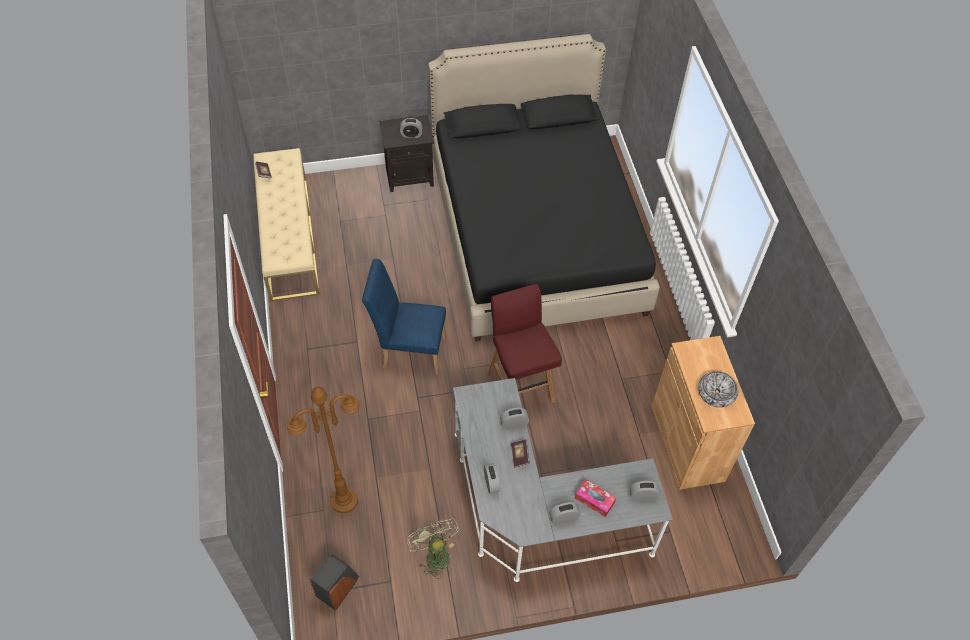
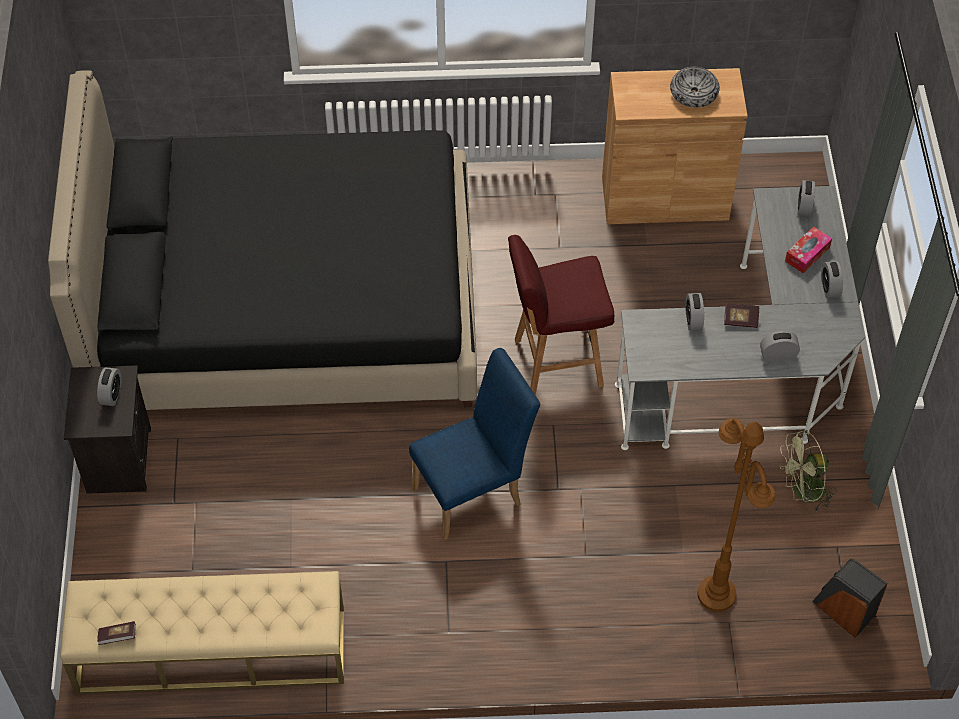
camera: 80 degrees left, 0 degrees up
(409, 351) = (474, 492): blue chair -> blue chair turned 135 degrees counterclockwise

